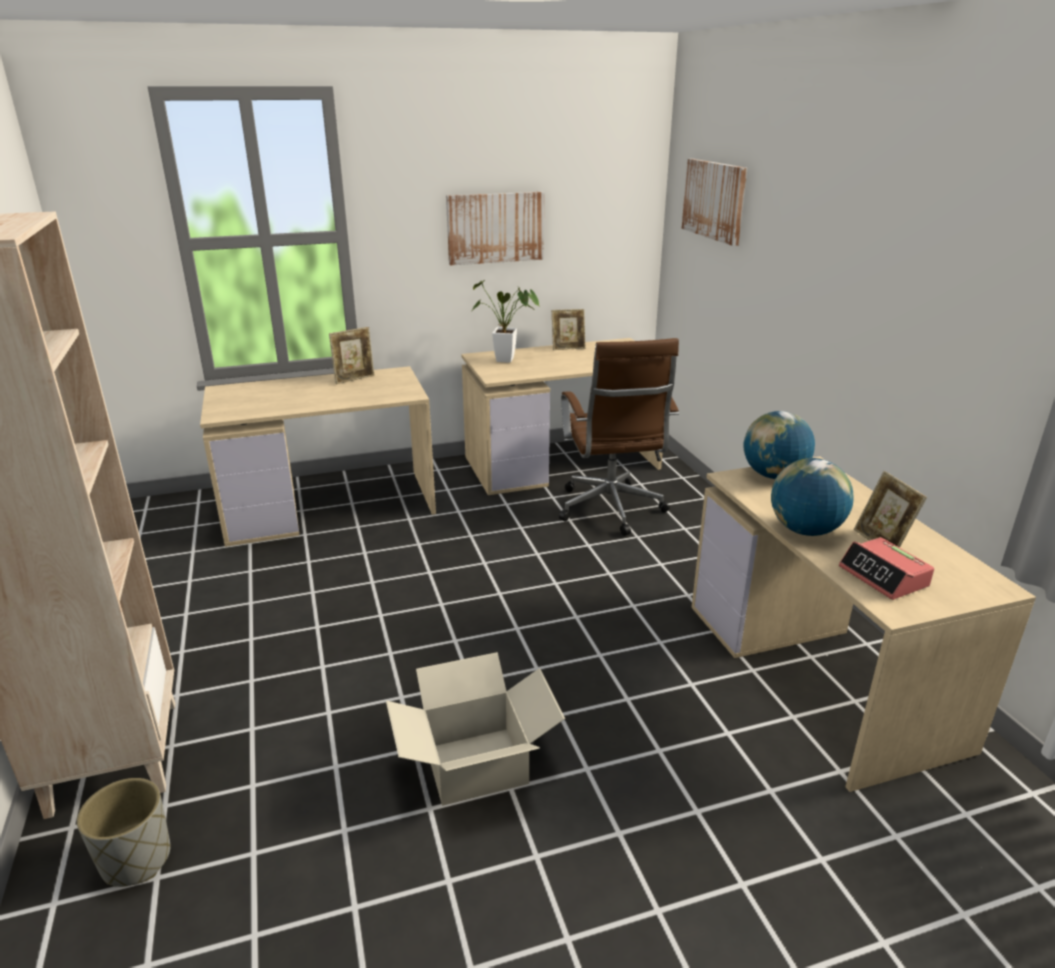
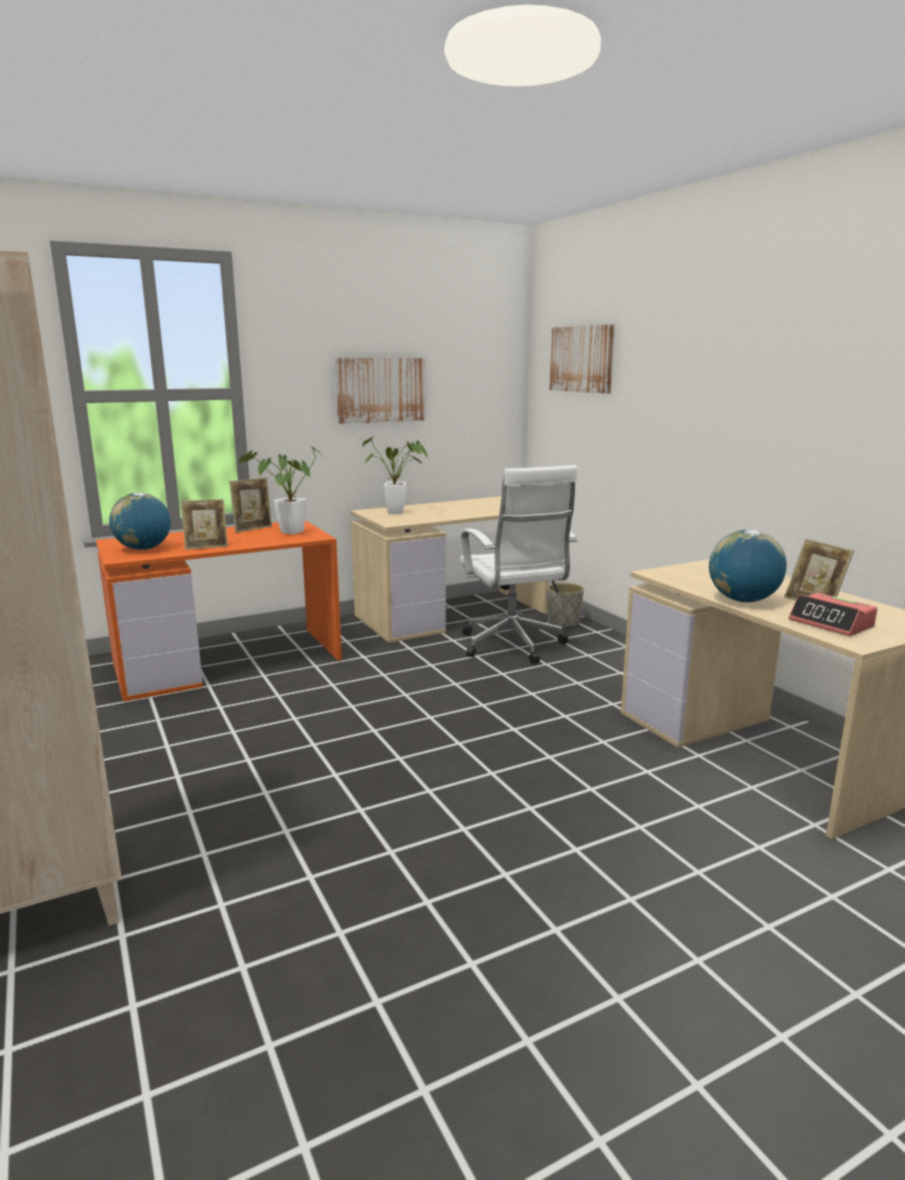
camera: 10 degrees left, 10 degrees down
(136, 859) = (102, 991): grey planter -> grey planter (563, 623)
(331, 505) = (229, 661): beige desk -> orange desk
(385, 387) = (288, 533): none -> potted plant
(477, 766) = (463, 859): cardboard box -> none
(568, 347) = (451, 503): picture frame -> picture frame (206, 546)
(611, 511) = (513, 646): brown office chair -> white office chair
(773, 475) = (691, 570): globe -> globe (143, 549)

